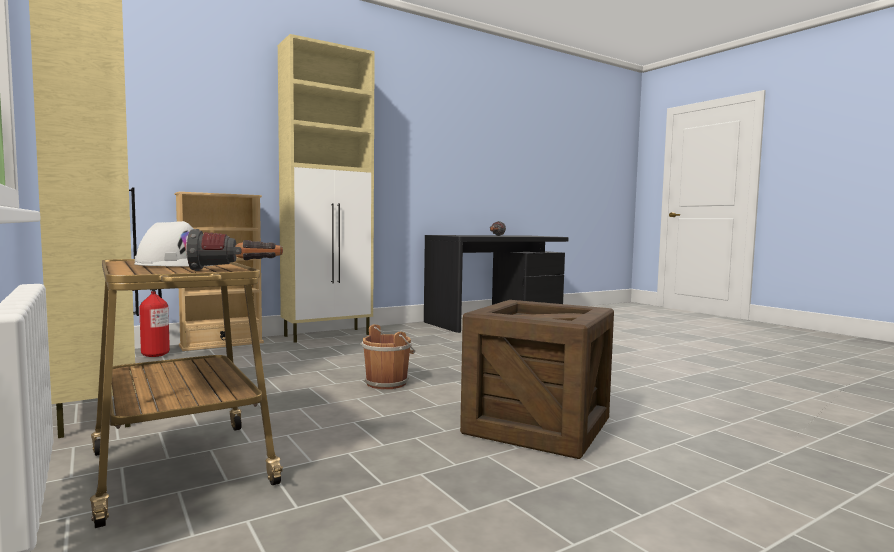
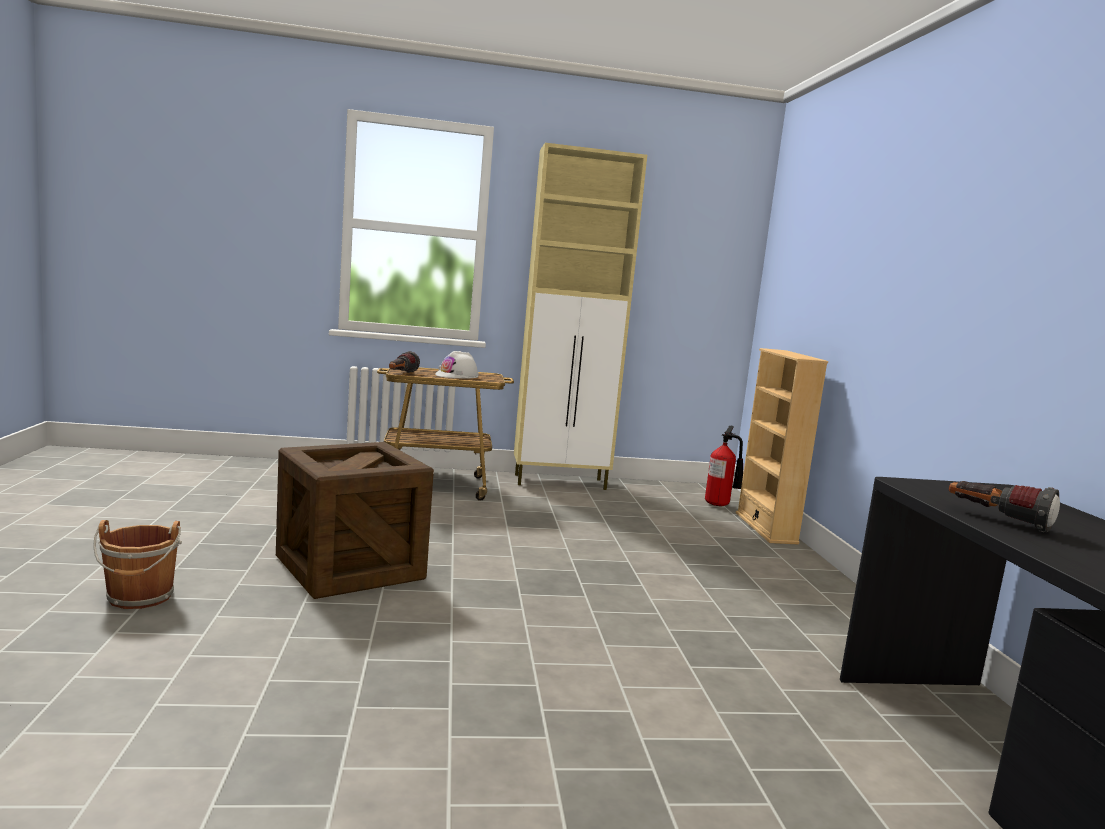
camera: 115 degrees right, 5 degrees up
(328, 335) = (816, 579): beige cabinet -> none
(388, 383) = (543, 554): brown bucket -> brown bucket (140, 598)

